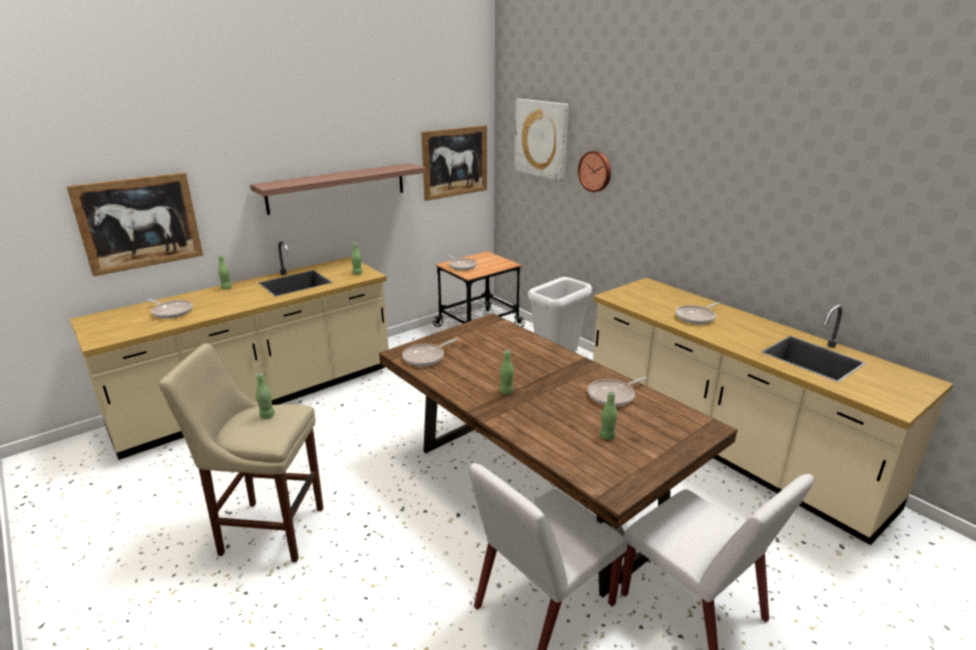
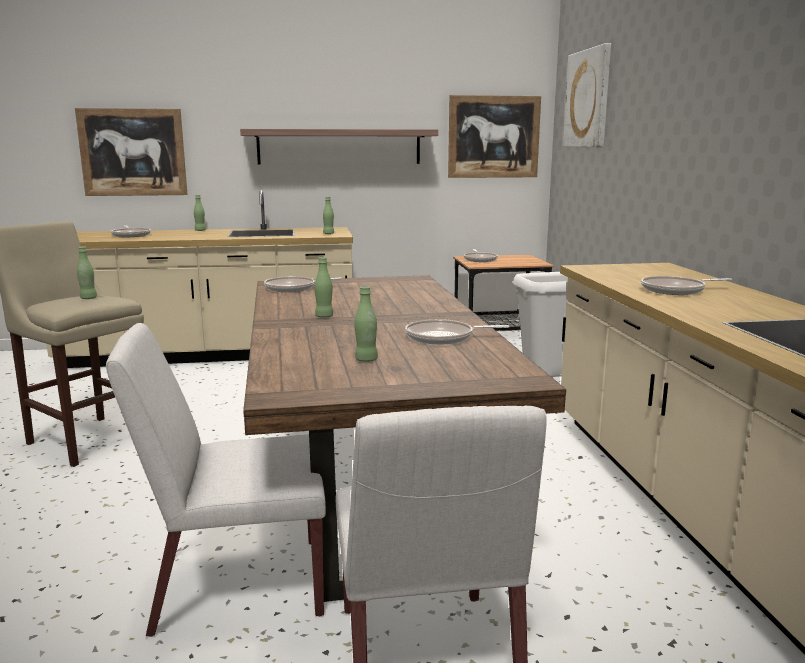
camera: 30 degrees right, 10 degrees down
(595, 171) = (630, 124): wall clock -> none

